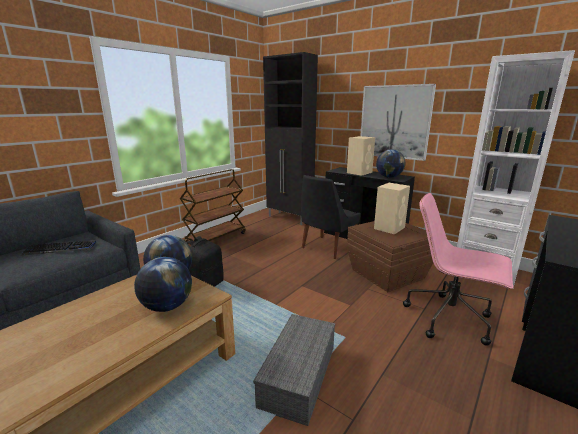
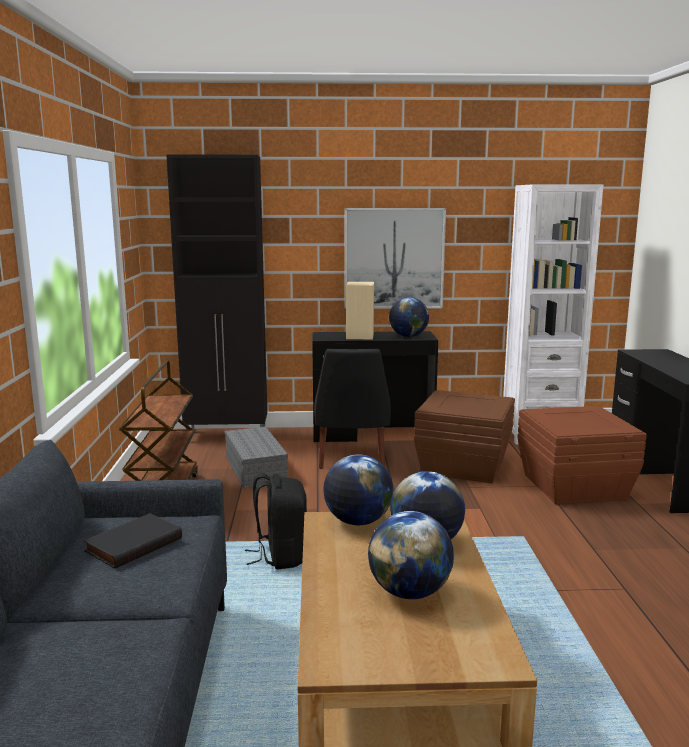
camera: 40 degrees left, 5 degrees down
(60, 249) = (133, 544): keyboard -> black book
(90, 332) = (410, 592): none -> globe
(299, 376) = (541, 583): grey storage box -> grey storage box (257, 469)
(389, 228) = (459, 402): beige speaker -> none
(450, 318) = (574, 486): pink office chair -> brown storage box

